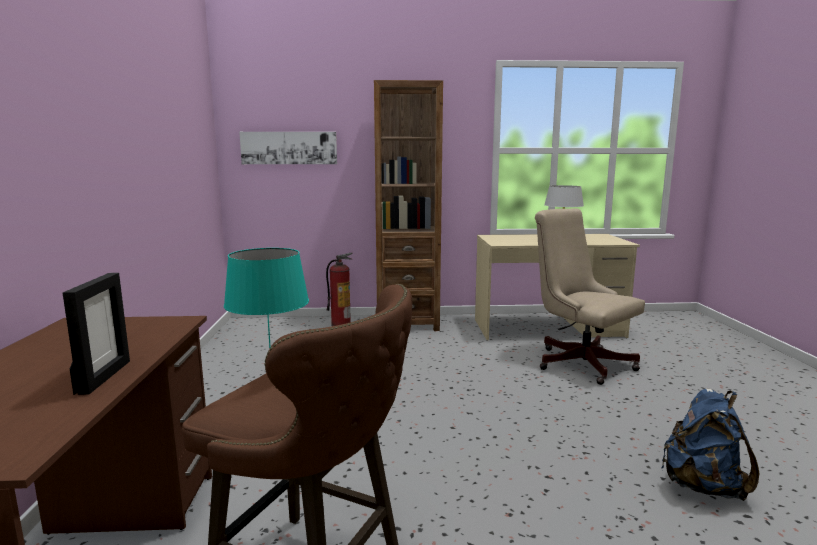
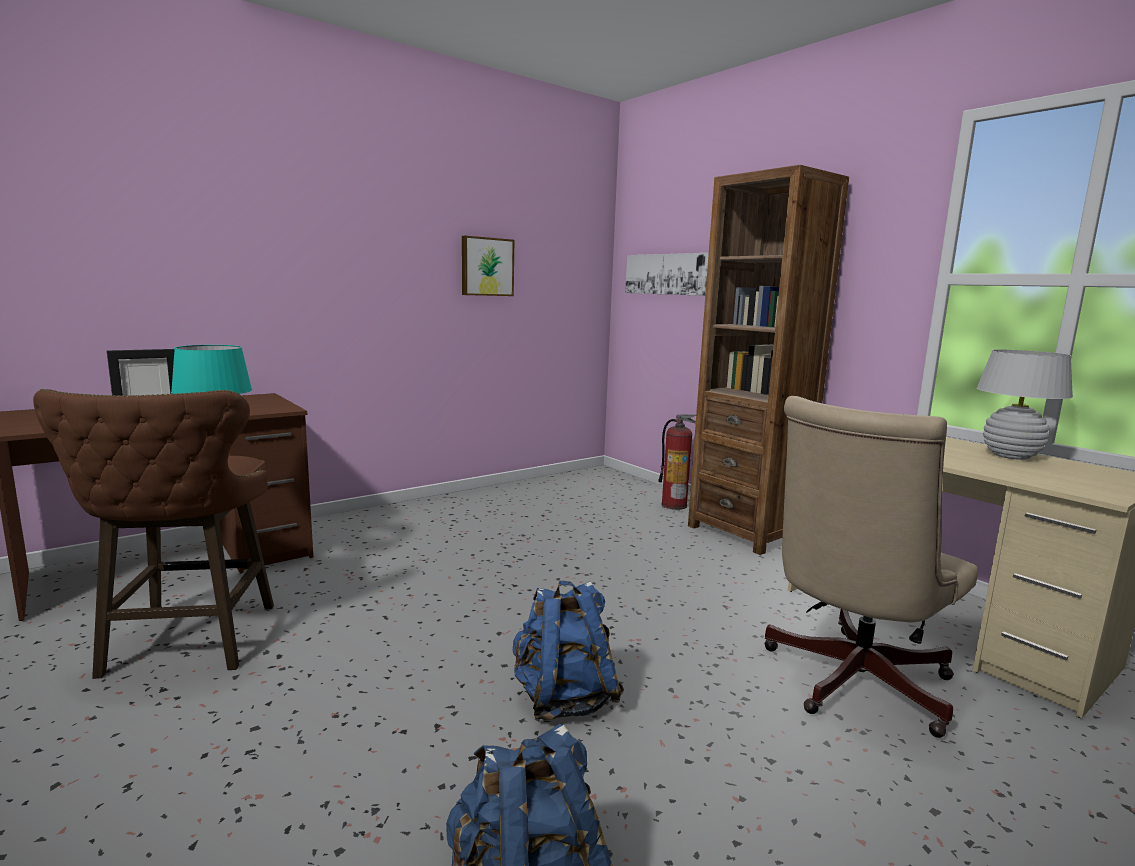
camera: 55 degrees right, 0 degrees up
(165, 144) = (486, 267): none -> picture
(546, 429) = (563, 699): none -> blue backpack
(579, 361) = (849, 683): beige office chair -> beige office chair turned 150 degrees counterclockwise

